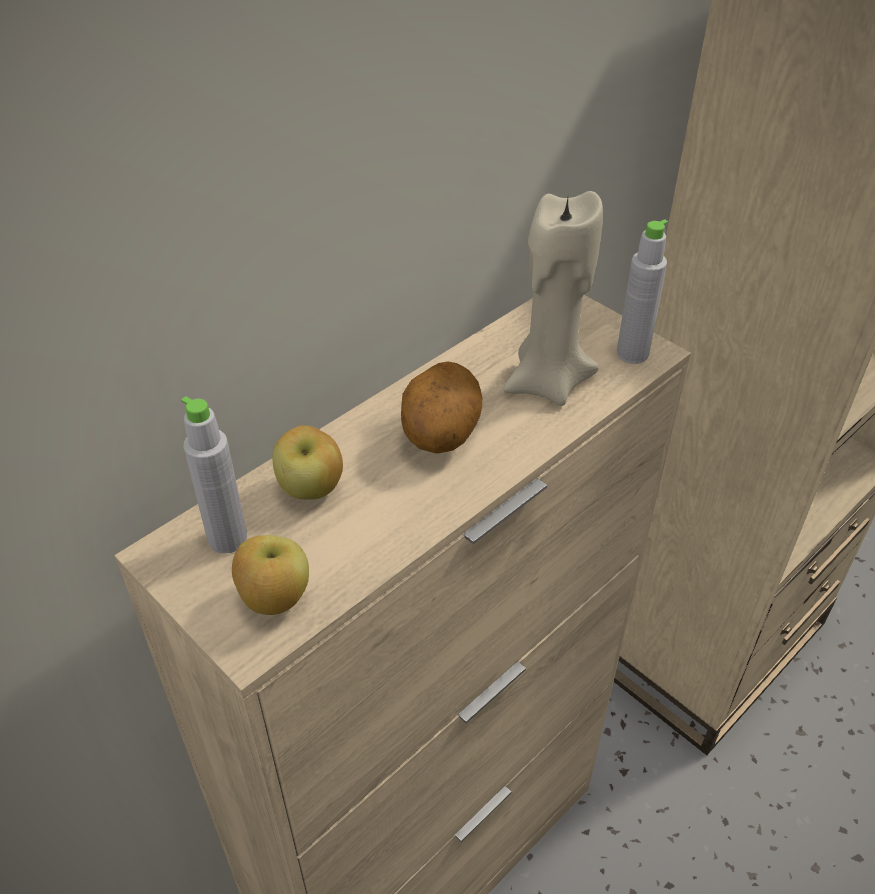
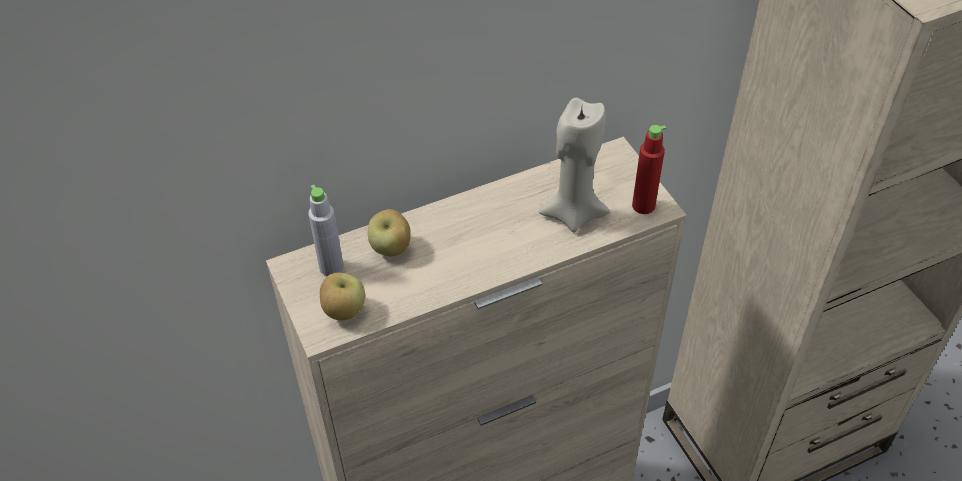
camera: 20 degrees right, 5 degrees up
(440, 436) = (485, 233): potato -> none
(632, 354) = (643, 206): grey bottle -> red bottle

